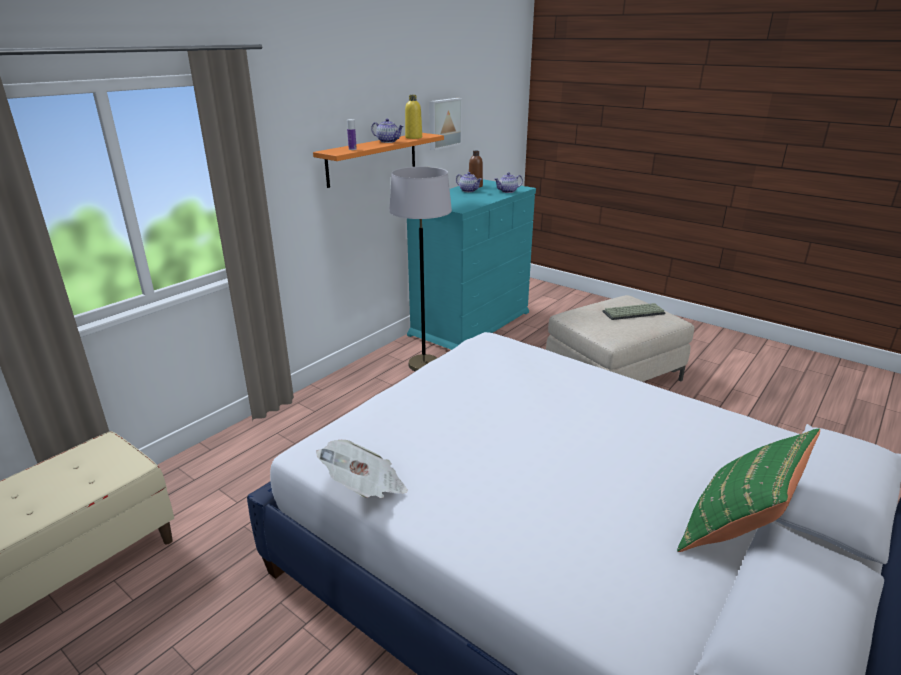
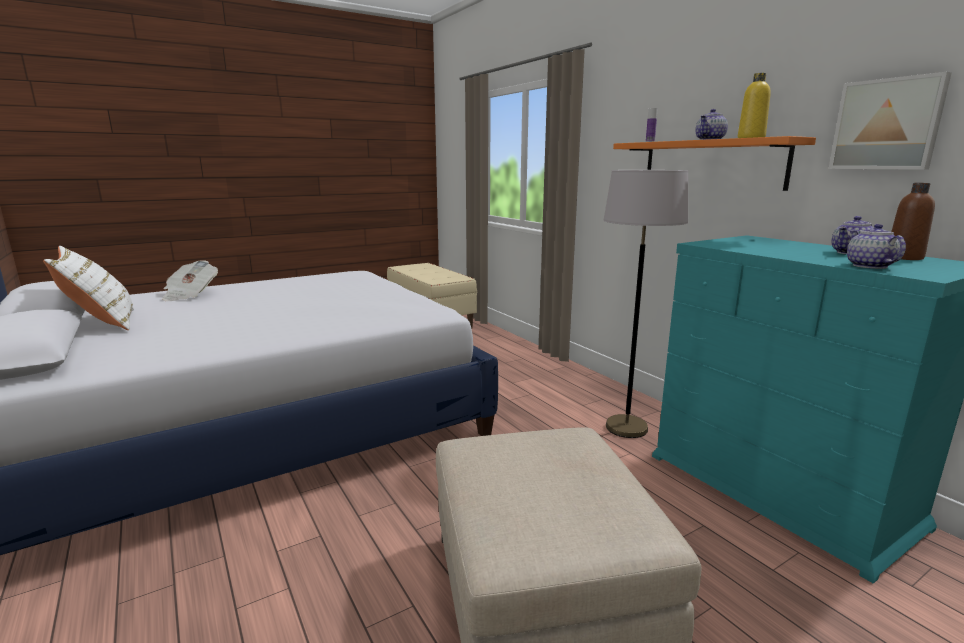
camera: 110 degrees right, 10 degrees down
(365, 487) = (309, 275): newspaper -> newspaper (190, 295)
(633, 313) = (548, 496): keyboard -> none
(735, 531) = (102, 324): green pillow -> white pillow

